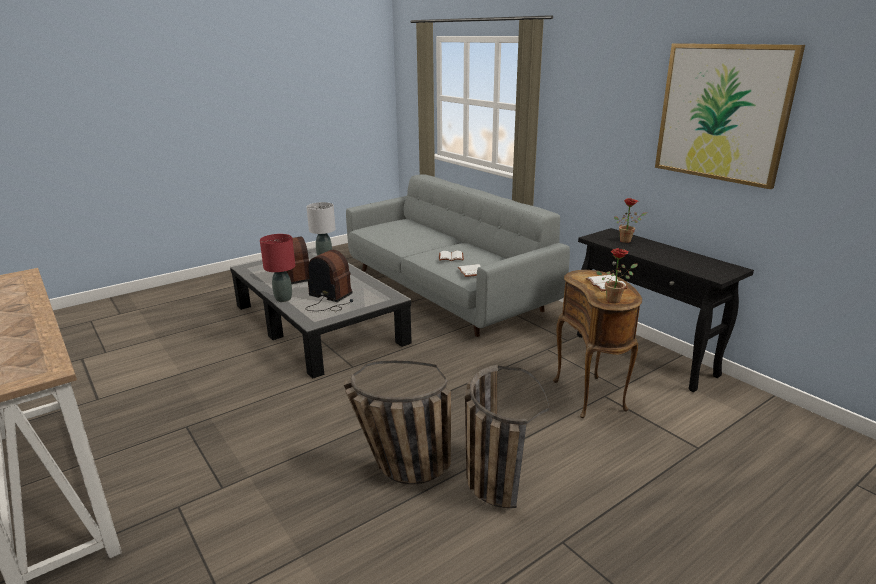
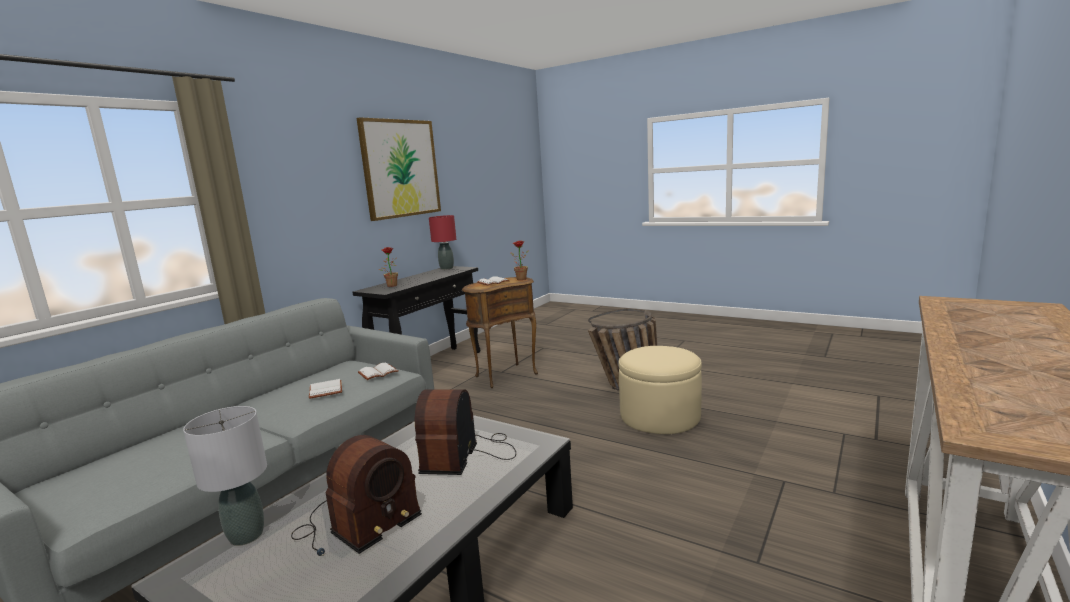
camera: 110 degrees left, 10 degrees down
(283, 299) = (482, 496): red table lamp -> red table lamp (447, 268)
(397, 468) = (660, 416): basket -> beige ottoman

